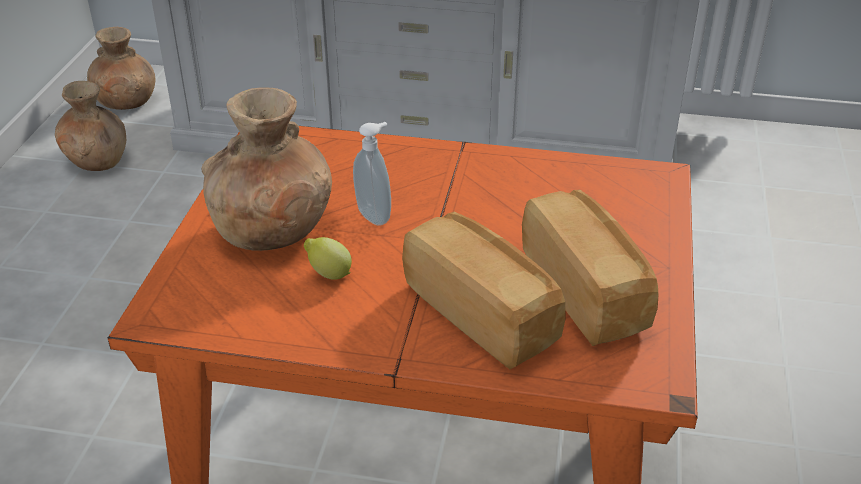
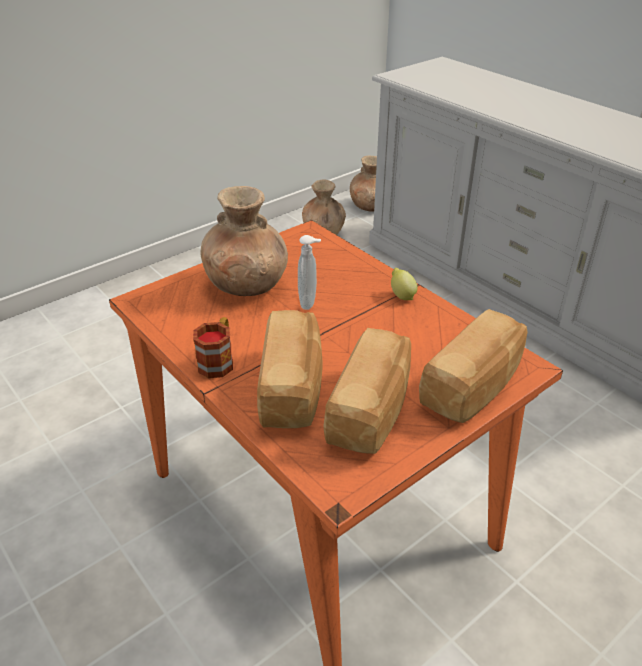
camera: 40 degrees right, 0 degrees up
(328, 274) = (243, 322): lemon -> lemon (401, 296)
(361, 331) = (218, 360): none -> mug
(642, 218) = (474, 387): none -> bread

